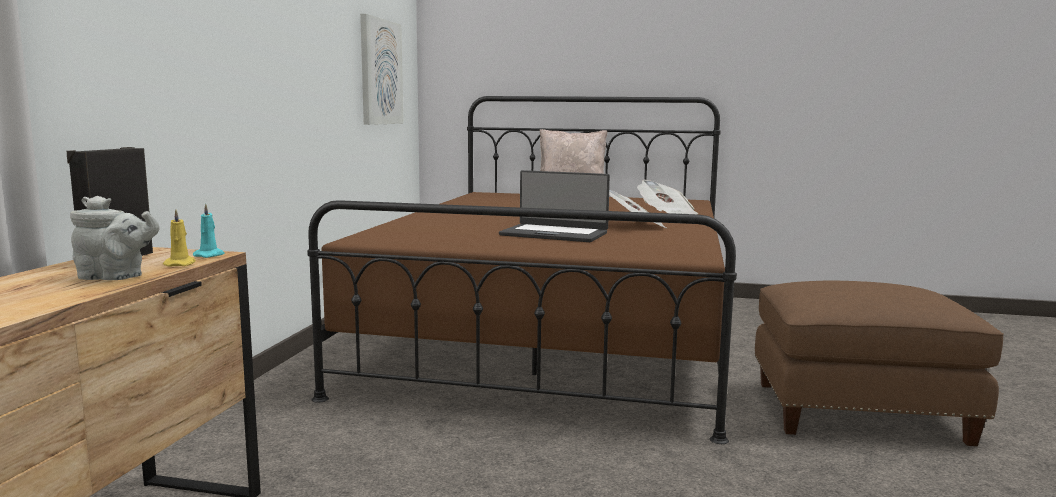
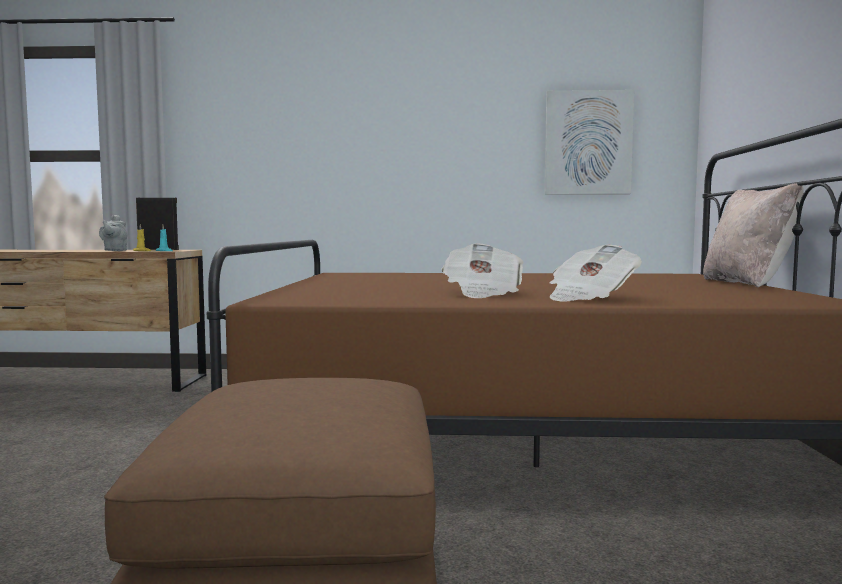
camera: 80 degrees right, 5 degrees down
(554, 234) = (399, 285): laptop -> none

